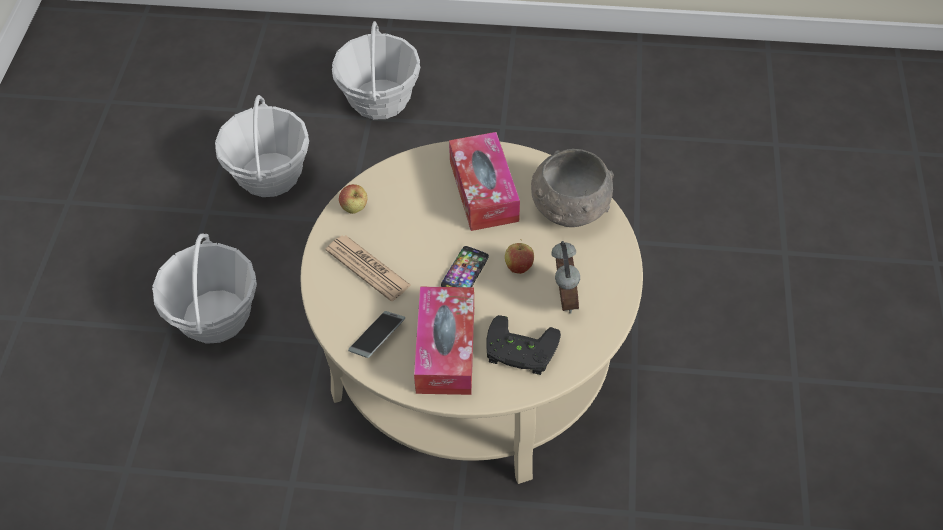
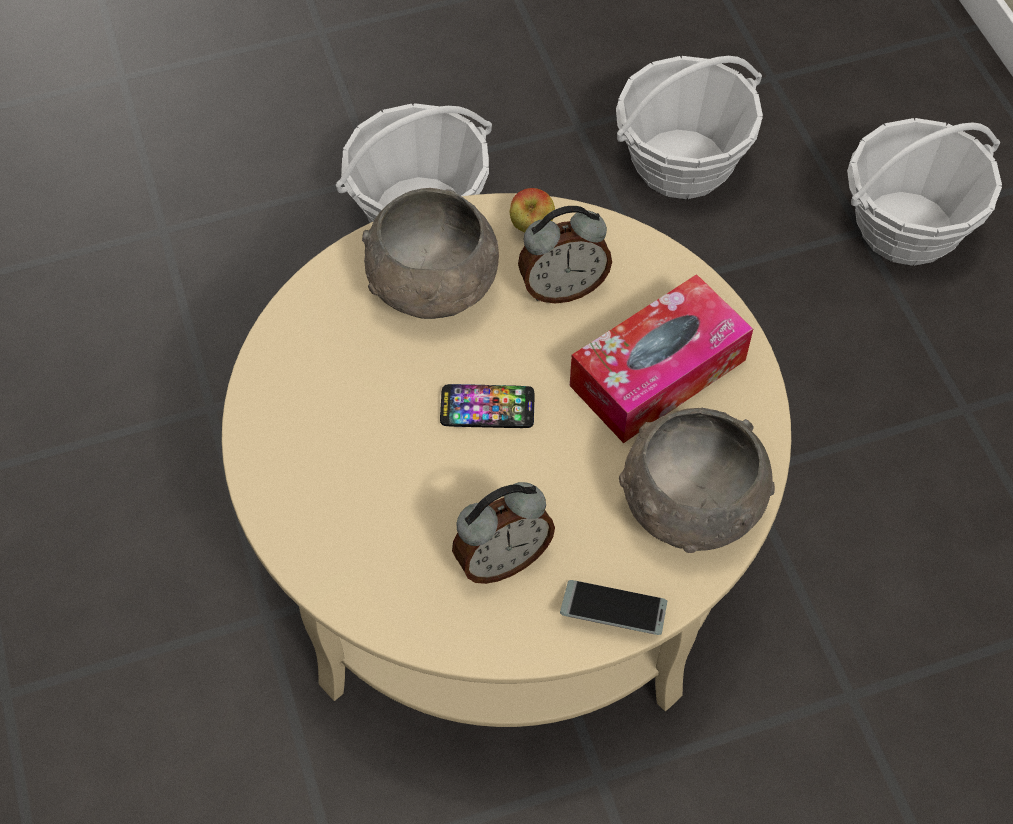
camera: 65 degrees right, 5 degrees up
(368, 268) = (433, 287): newspaper -> grey bowl
(377, 337) = (318, 347): phone -> phone (613, 612)
(404, 210) = (562, 288): none -> alarm clock
(445, 349) = (334, 437): tissue box -> none
(519, 267) = (532, 476): apple -> none
(519, 352) = (371, 535): black game controller -> none

